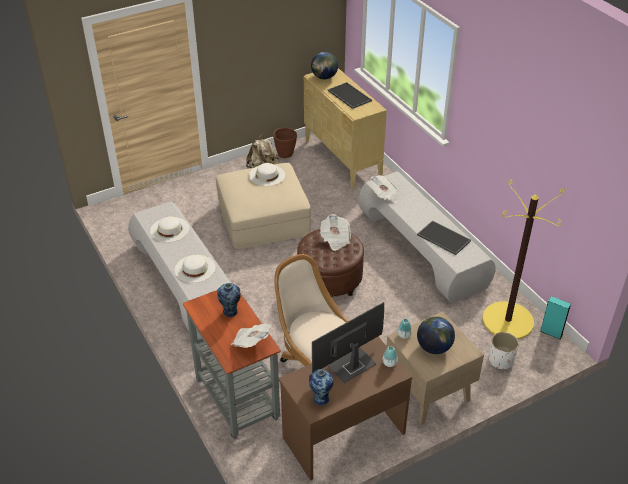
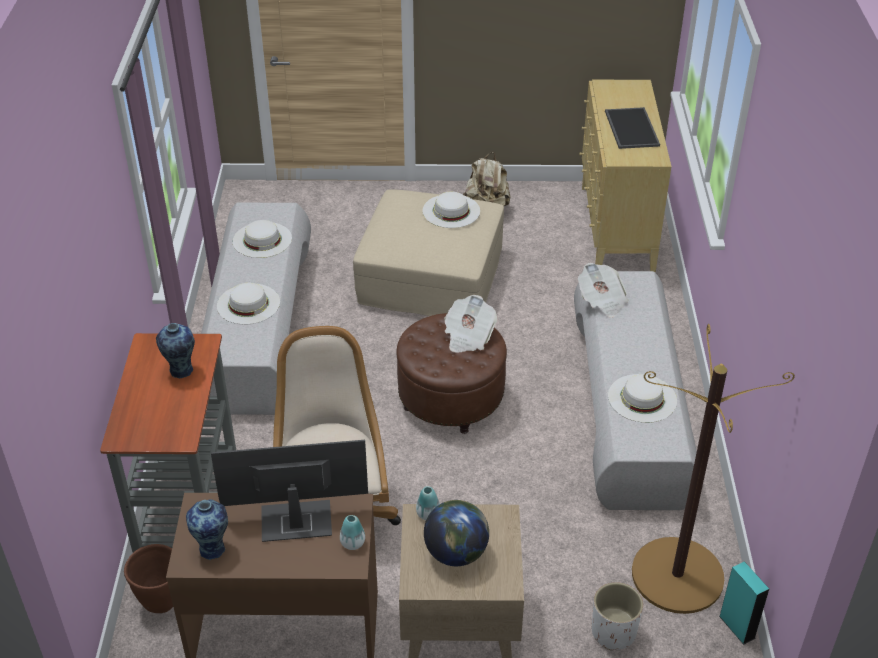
camera: 30 degrees right, 0 degrees up
(251, 342) = (168, 423): newspaper -> none
(285, 154) = (536, 197): brown planter -> brown planter (161, 601)
(324, 77) = (617, 91): globe -> none
(444, 237) = (642, 398): tray -> white hat
(508, 321) = (677, 575): yellow clothes rack -> brown clothes rack

